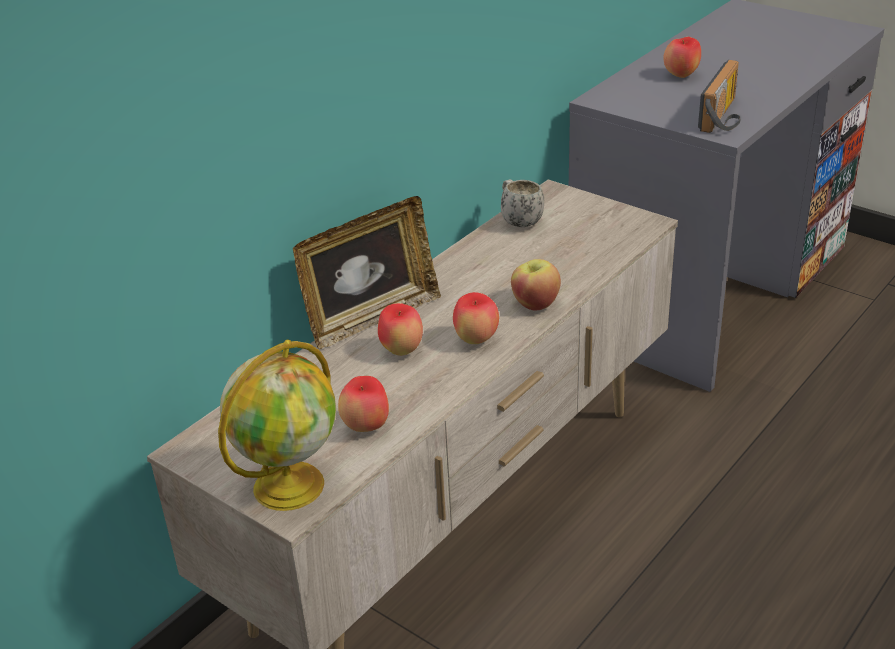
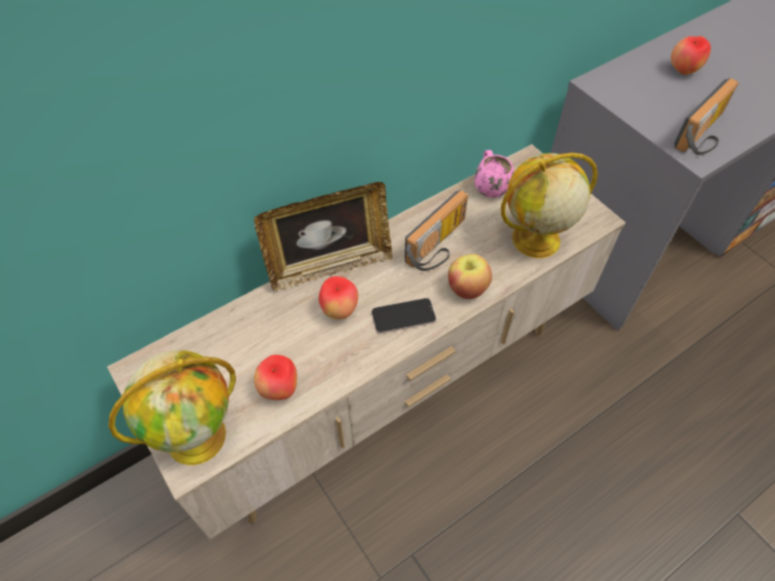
camera: 15 degrees right, 20 degrees up
(476, 339) = (403, 316): apple -> phone
(488, 277) = (440, 246): none -> radio
(518, 220) = (489, 186): white mug -> pink mug
(589, 252) = (534, 240): none -> globe

